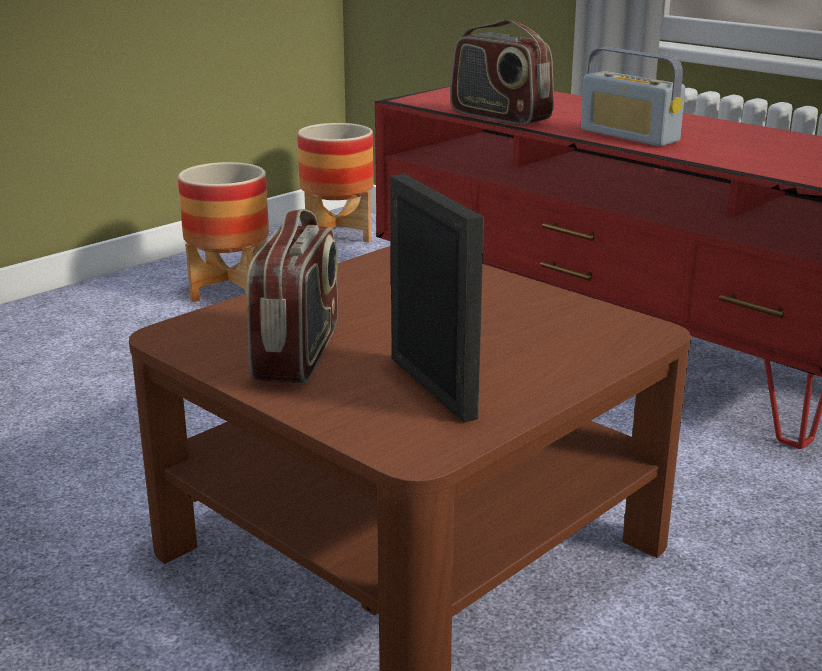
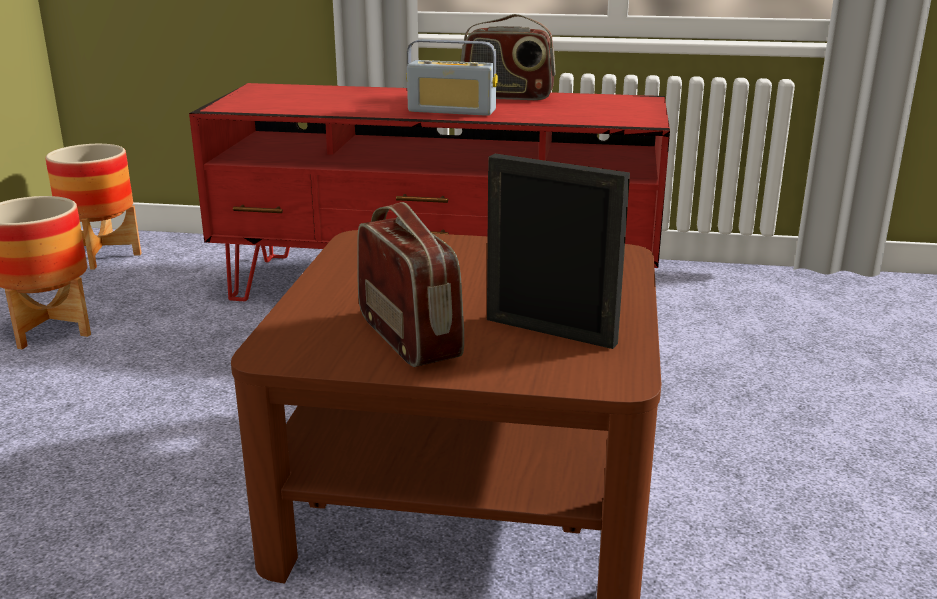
camera: 35 degrees left, 0 degrees up
(499, 116) = (325, 110): radio -> radio (507, 96)

